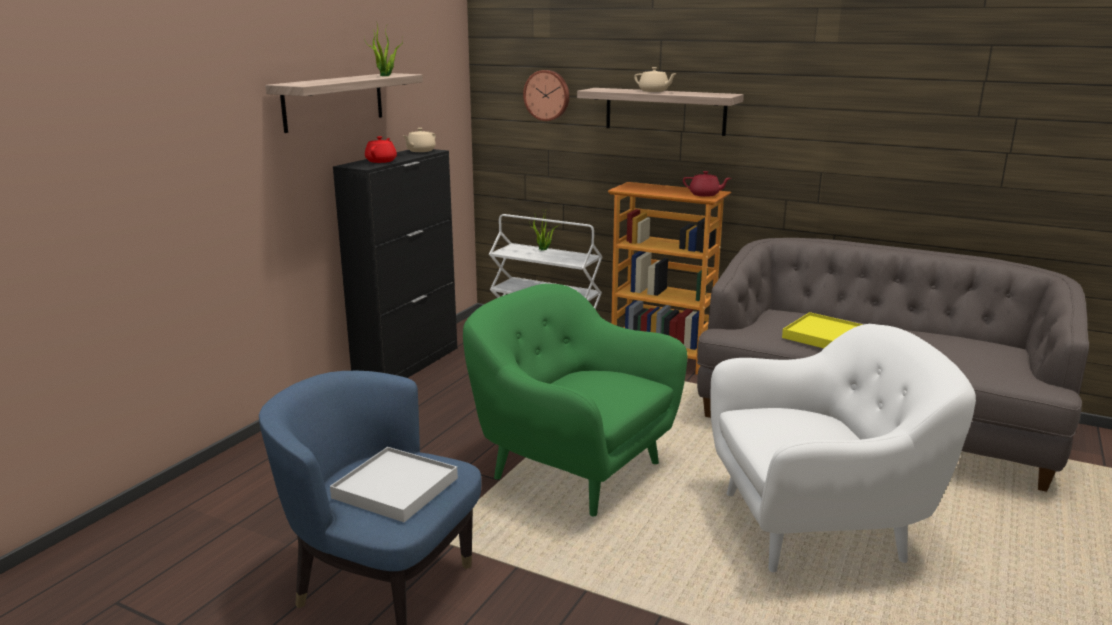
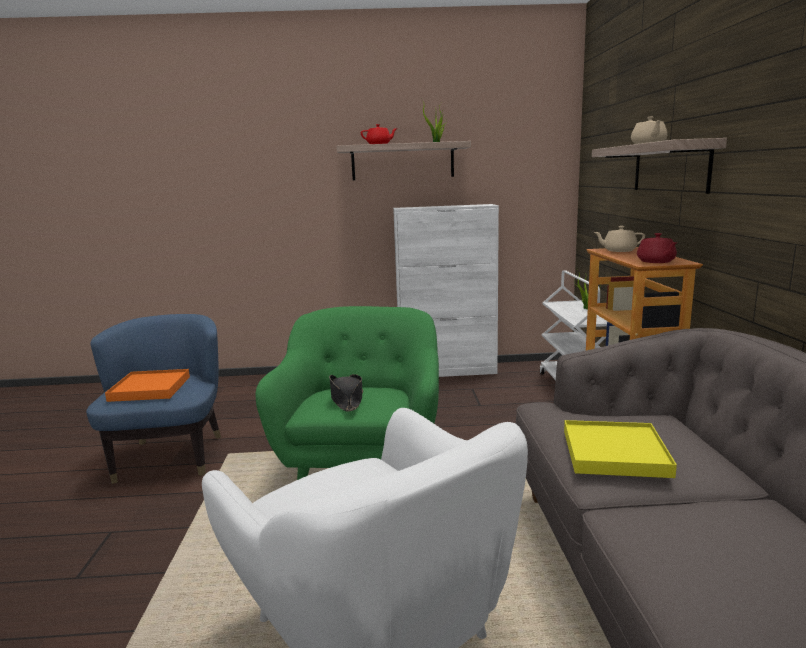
camera: 60 degrees right, 5 degrees down
(381, 161) = (427, 207): red teapot -> red teapot (379, 144)
(395, 488) = (150, 388): white tray -> orange tray
(408, 365) = (448, 371): black cabinet -> white cabinet
(420, 151) = (479, 205): beige teapot -> beige teapot (618, 251)
(547, 95) = (609, 160): wall clock -> none
(602, 390) = (346, 399): none -> black hat

